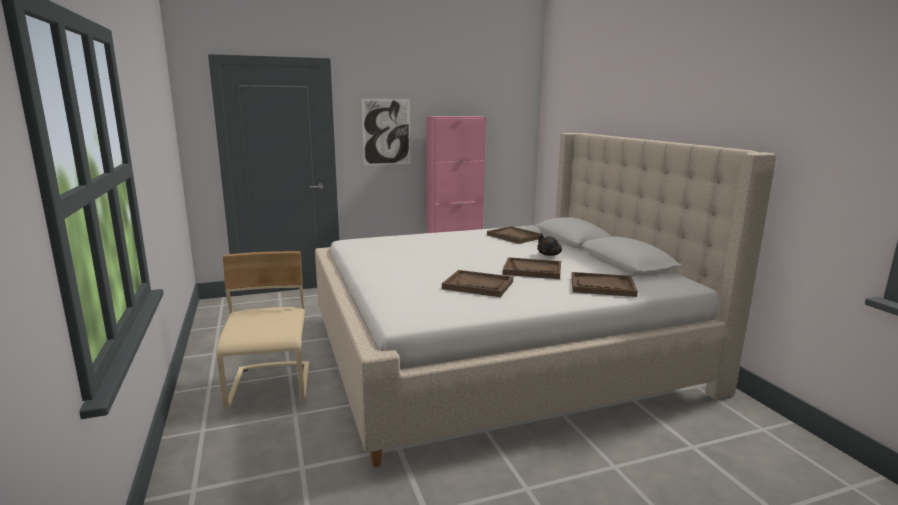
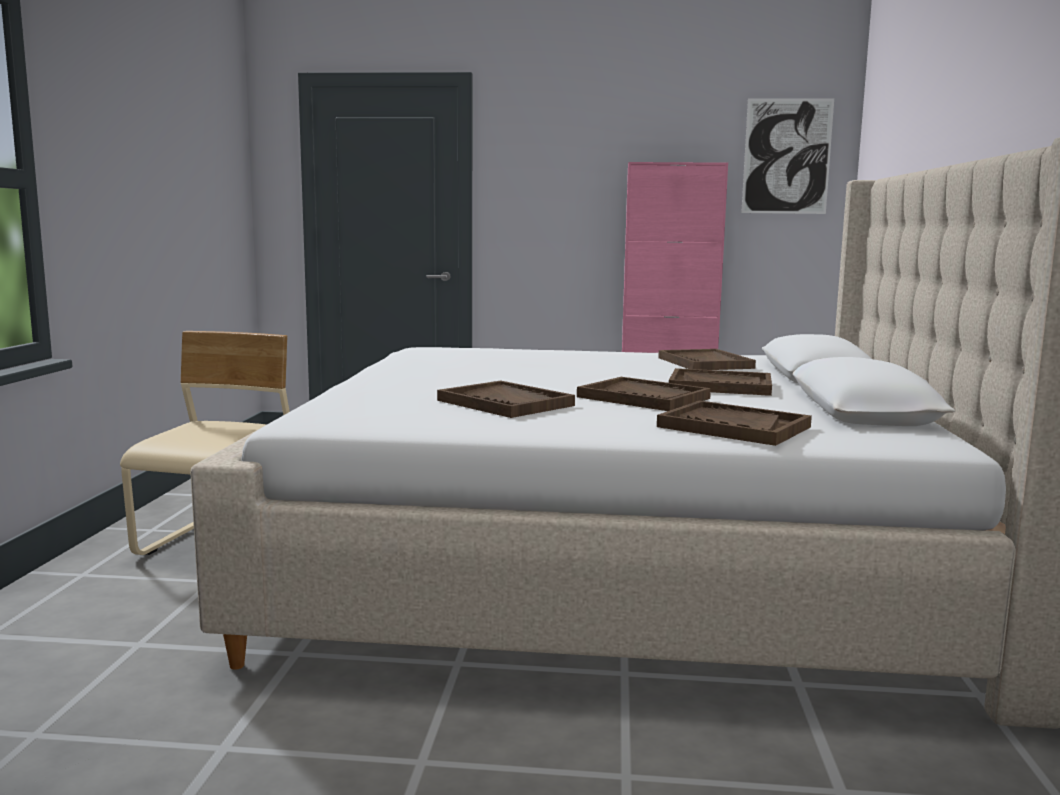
camera: 25 degrees right, 5 degrees down
(386, 132) = (557, 191): picture -> picture (787, 156)
(549, 255) = (720, 386): black plush toy -> brown tray

